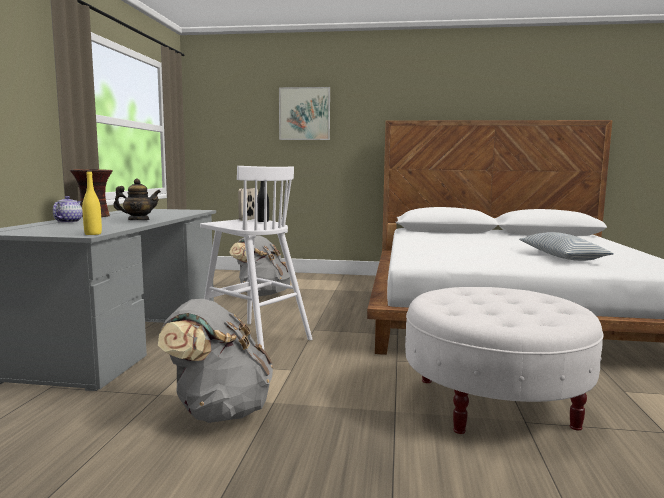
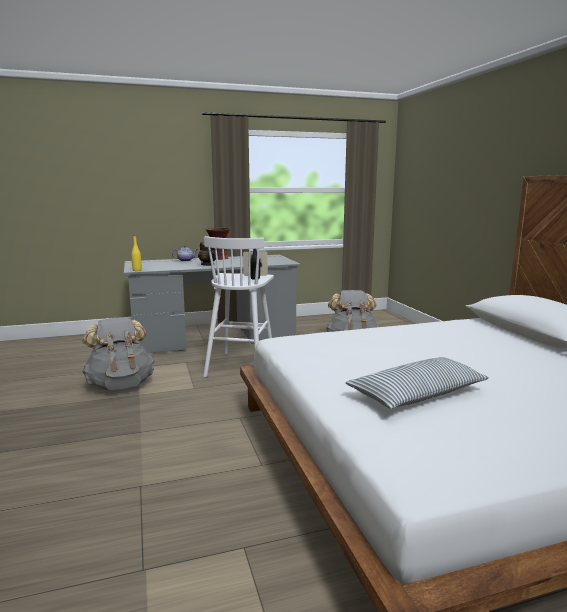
camera: 65 degrees right, 5 degrees up
(304, 114) = (465, 169): picture -> none
(494, 402) = (174, 468): white ottoman -> none

